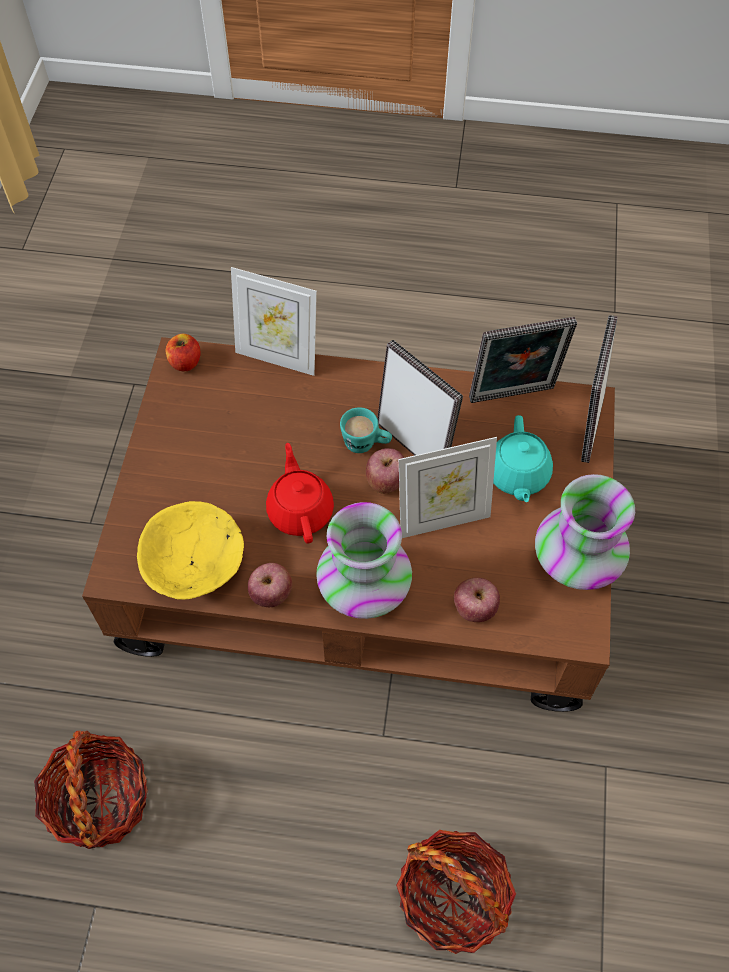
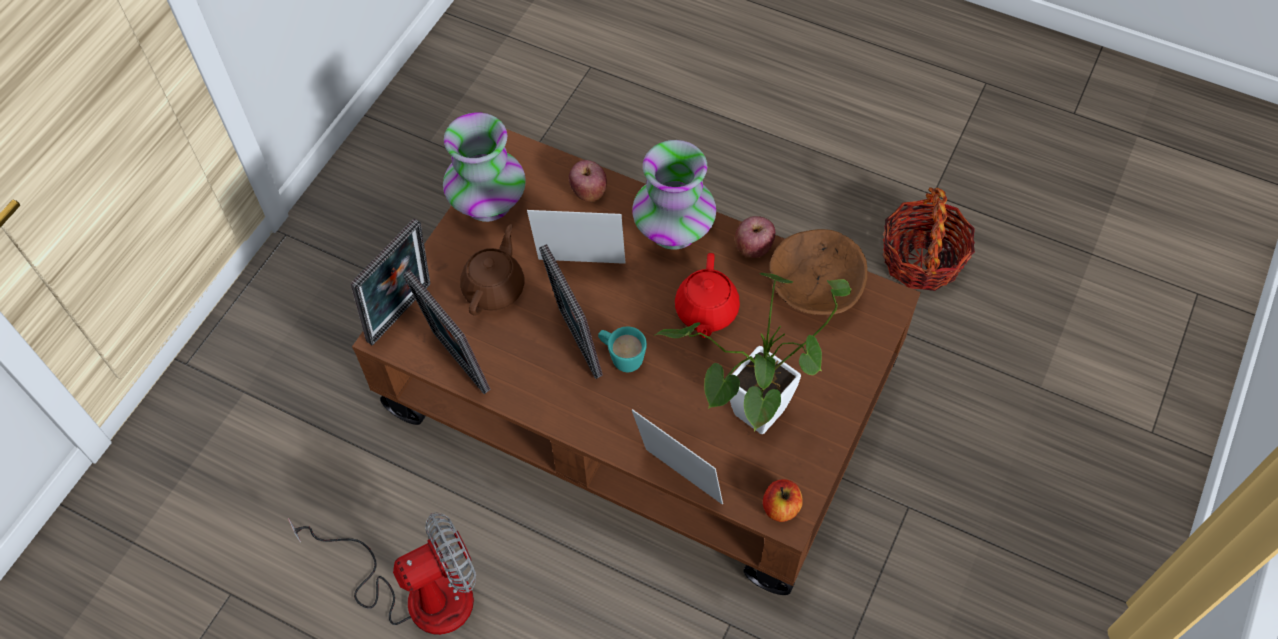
camera: 160 degrees left, 0 degrees up
(196, 566) = (814, 288): yellow bowl -> brown bowl
(229, 422) = (751, 420): none -> potted plant
(385, 481) = (617, 316): apple -> none
(452, 898) = (669, 132): basket -> none
(476, 350) = (418, 592): none -> fan
(513, 397) = (456, 364): picture frame -> picture frame turned 135 degrees counterclockwise
(517, 475) = (495, 288): turquoise teapot -> brown teapot

